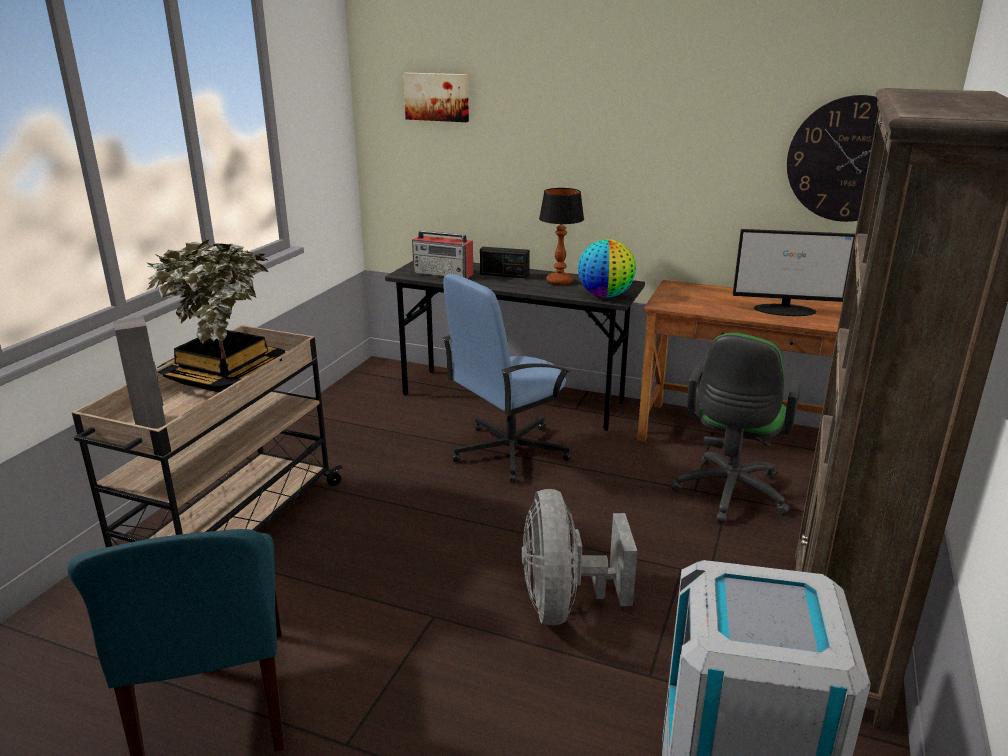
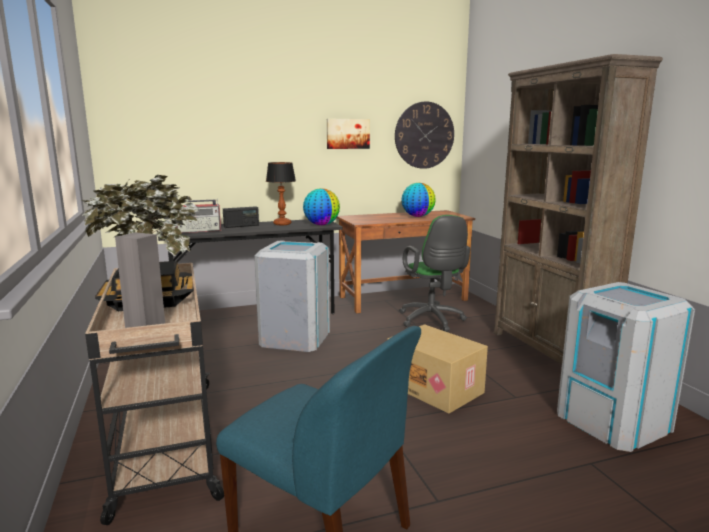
camera: 40 degrees left, 10 degrees down
(437, 97) = (166, 107): picture -> picture (347, 134)
(508, 452) = (295, 338): blue office chair -> grey trash can
(565, 604) = (436, 388): grey fan -> cardboard box
(785, 310) = (417, 216): monitor -> globe

